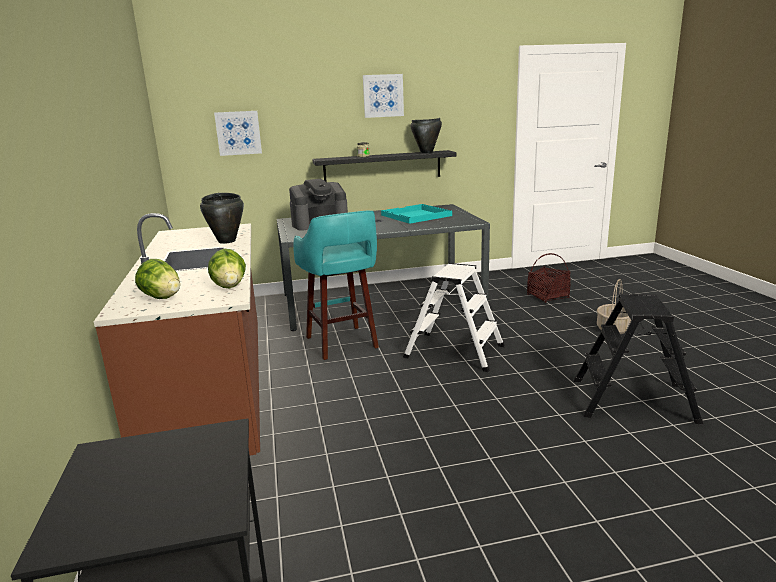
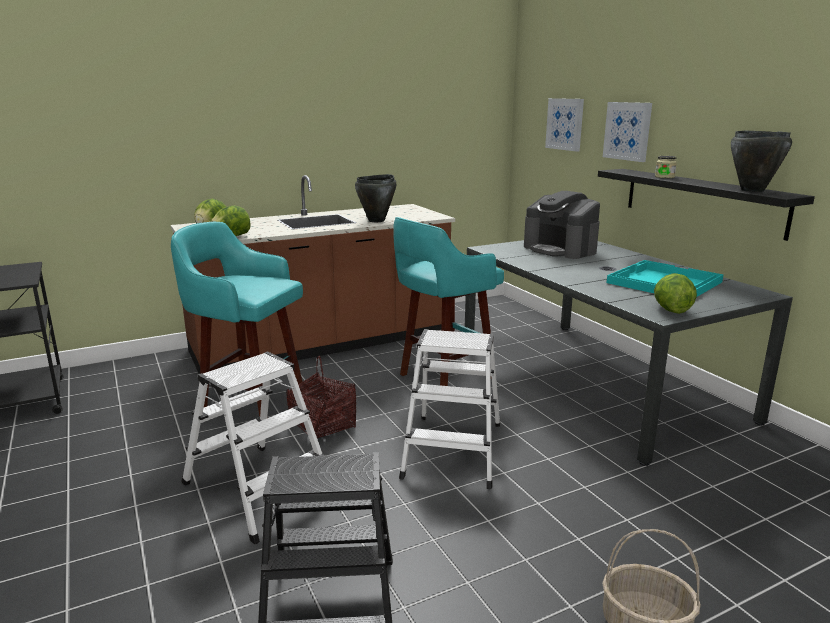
camera: 75 degrees right, 0 degrees up
(342, 436) = (250, 406): none -> turquoise stool
(383, 95) = (723, 86): picture -> picture (627, 131)
(466, 219) = (670, 310): none -> lettuce
(494, 427) = (258, 489): none -> white step ladder
(548, 296) = (767, 535): basket -> basket (323, 425)

